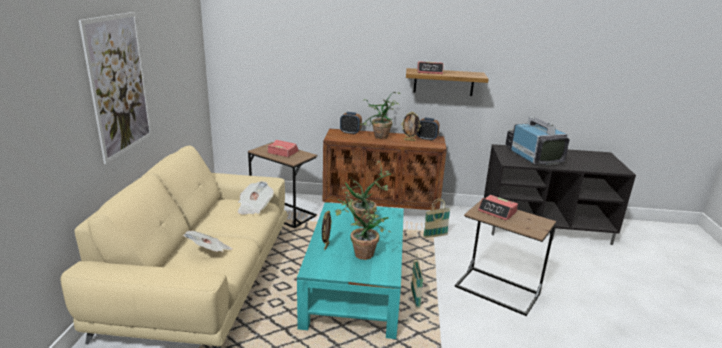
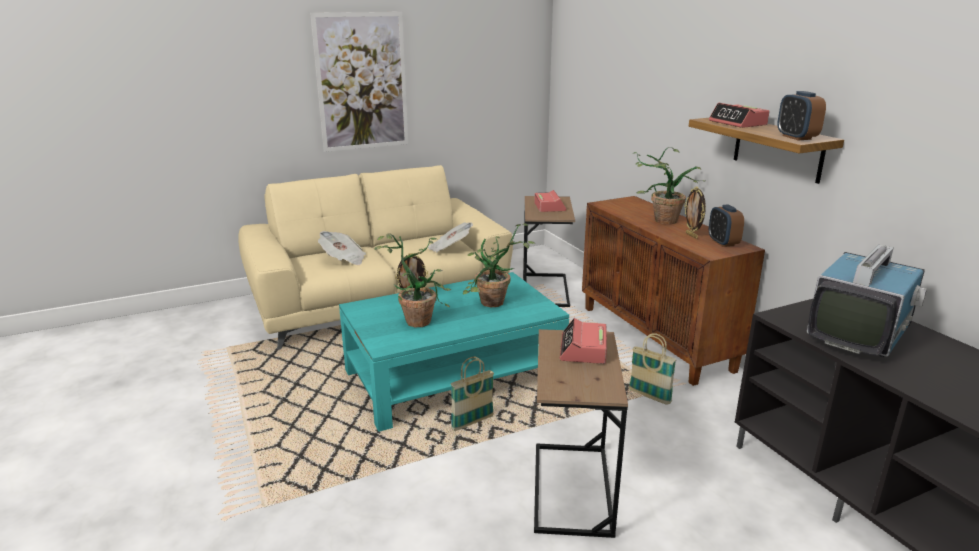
camera: 60 degrees right, 0 degrees up
(350, 133) = (642, 206): alarm clock -> alarm clock (796, 137)

